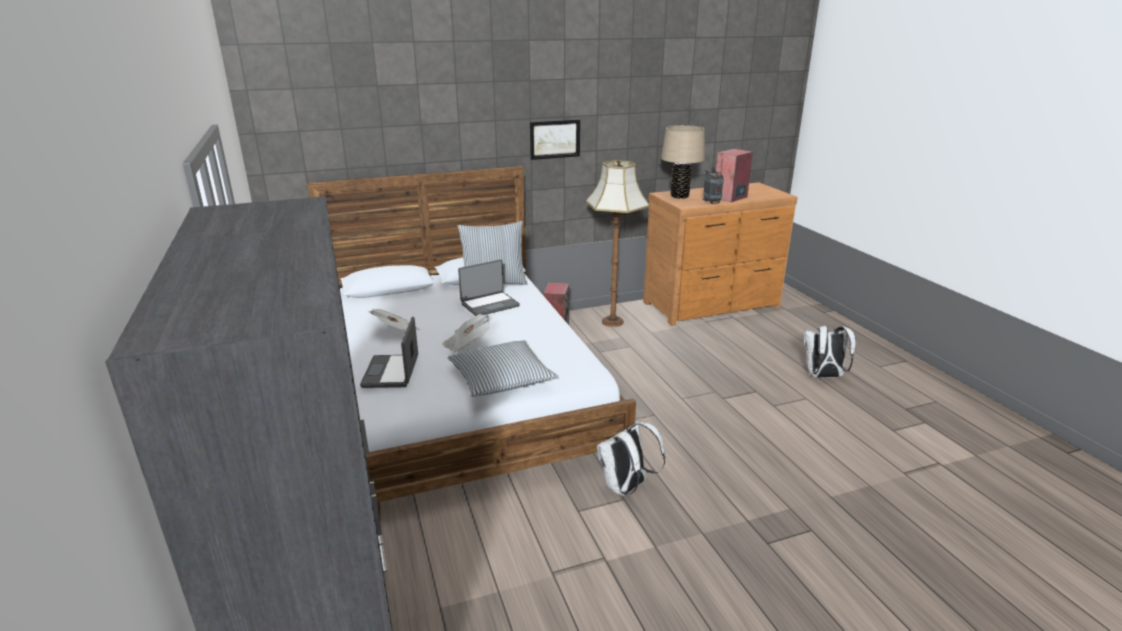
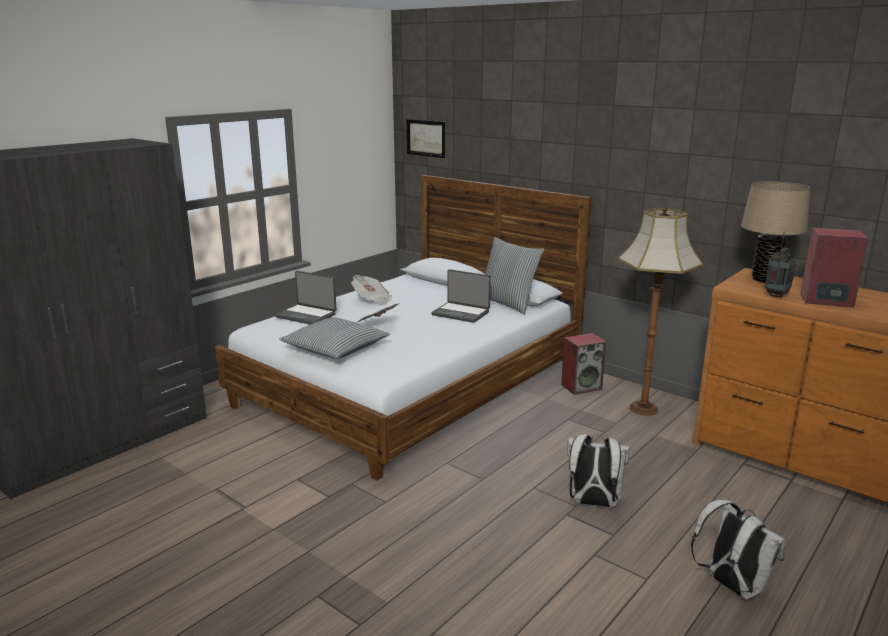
camera: 60 degrees right, 5 degrees down
(392, 372) = (306, 315): laptop -> laptop turned 120 degrees counterclockwise
(555, 139) = (633, 174): picture -> picture (426, 138)
(626, 488) = (346, 493): white backpack -> white backpack (592, 503)

